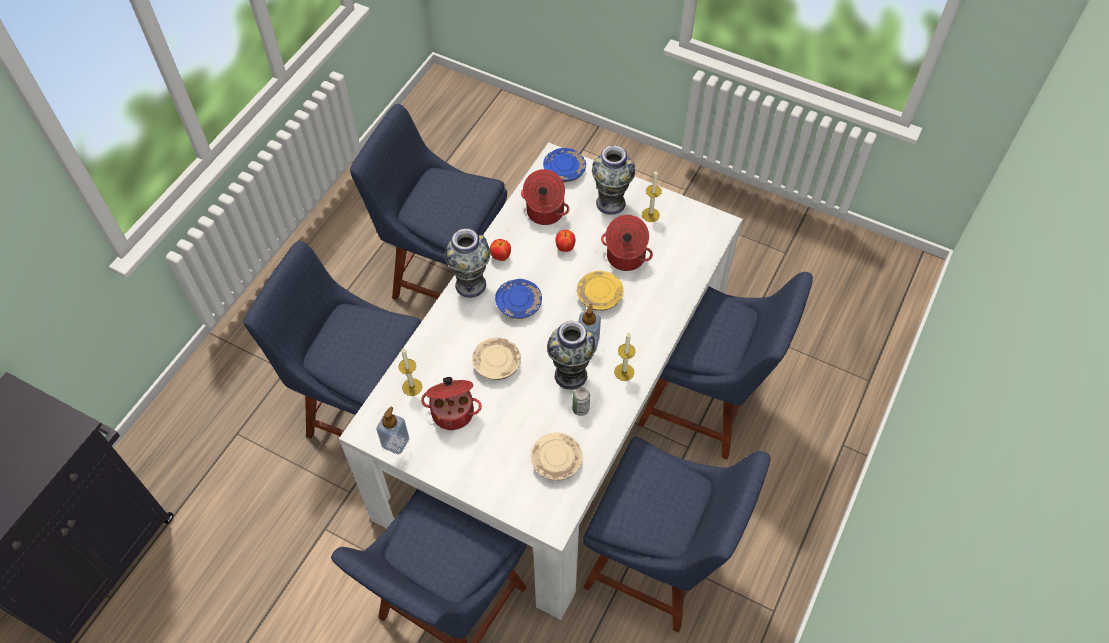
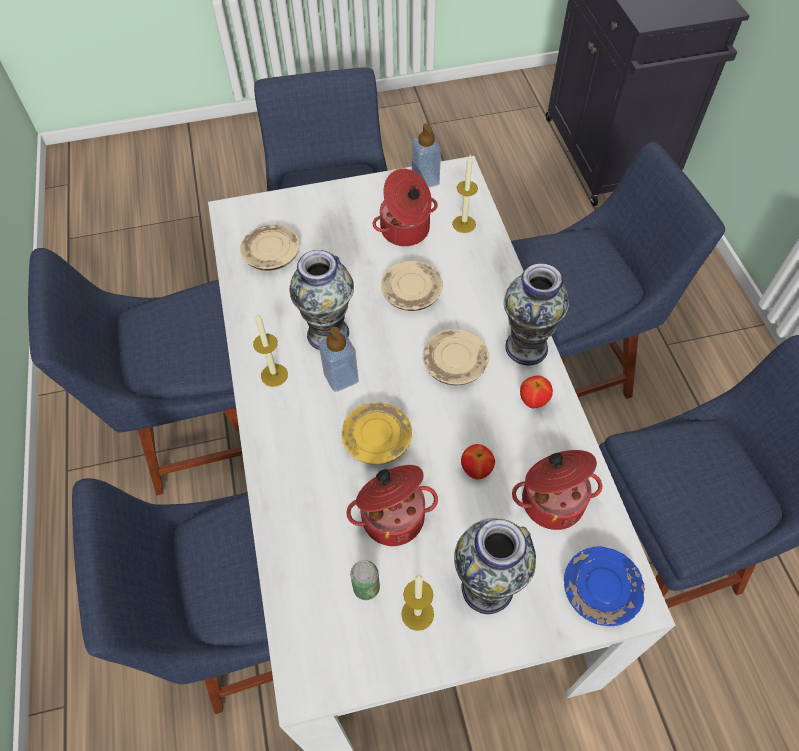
camera: 140 degrees right, 0 degrees up
(519, 304) = (455, 364): blue plate -> beige plate
(580, 409) = (288, 310): can -> can (366, 587)

